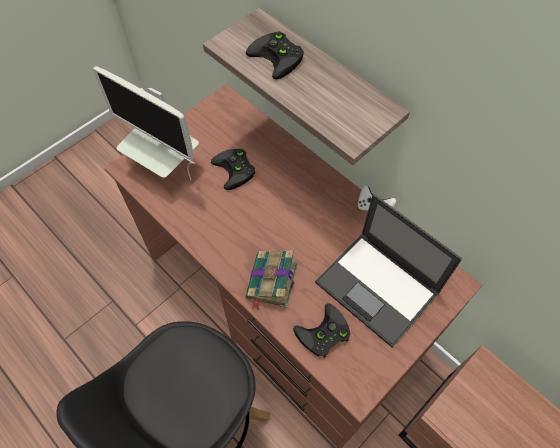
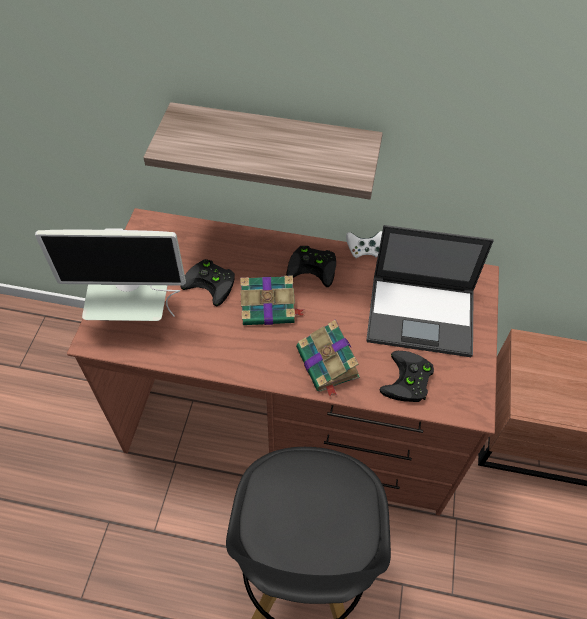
camera: 35 degrees left, 5 degrees down
(262, 212) = (269, 307): none -> book
(279, 57) = (230, 137): black game controller -> black game controller (314, 267)

